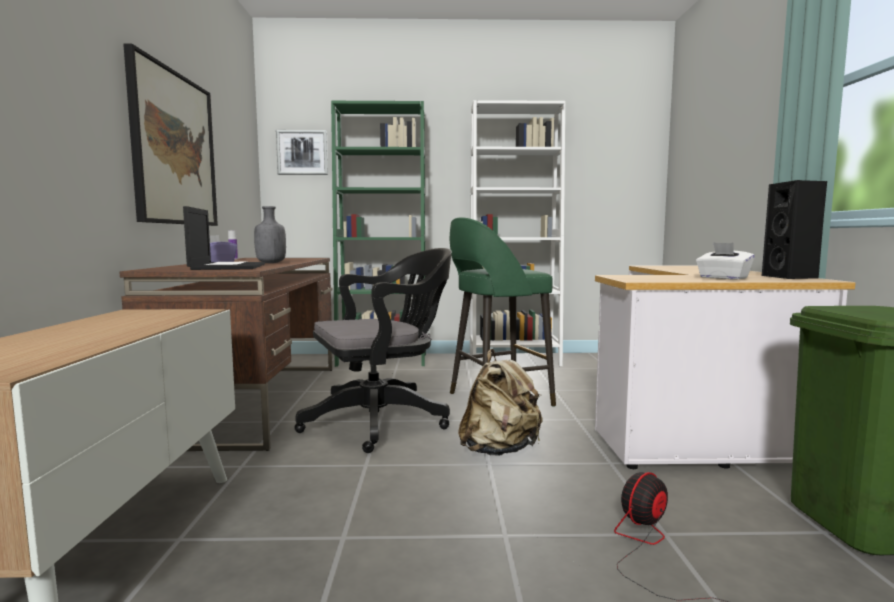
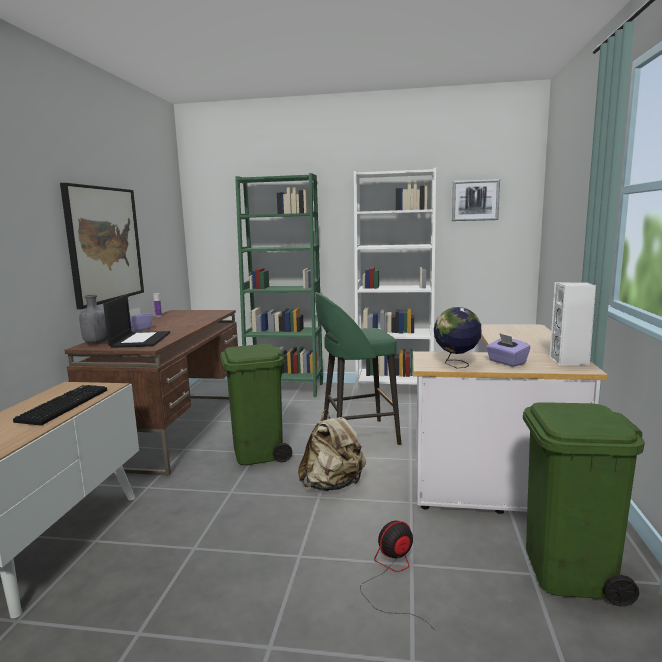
camera: 10 degrees right, 5 degrees up
(135, 324) = (63, 405): none -> keyboard
(270, 263) = (177, 328): grey bottle -> grey bottle (96, 343)
(302, 152) = (217, 216): picture -> picture (475, 200)
(382, 421) = (258, 452): black office chair -> green trash can
(669, 279) = (456, 365): none -> globe
(723, 278) = (506, 362): white tissue box -> purple tissue box
(791, 277) = (569, 361): black speaker -> white speaker

